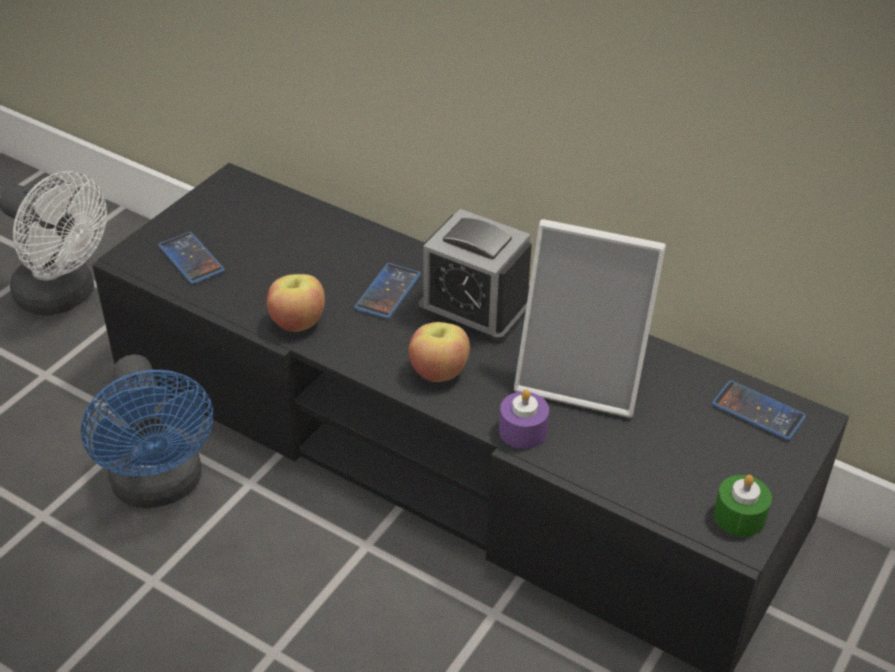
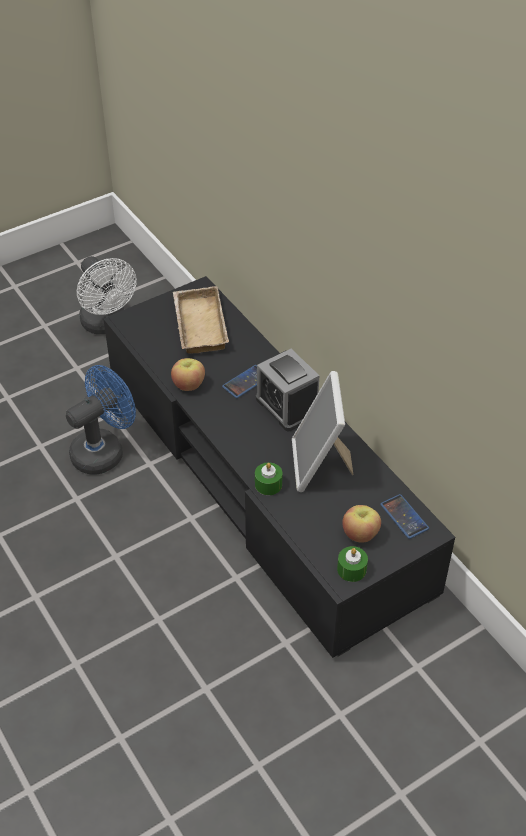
camera: 25 degrees right, 5 degrees up
(160, 487) = (104, 450): blue fan -> blue fan turned 135 degrees counterclockwise
(191, 259) = (154, 331): phone -> none
(258, 232) = (198, 325): none -> beige tray
(439, 371) = (245, 436): apple -> apple (360, 534)
(523, 431) = (268, 484): purple candle -> green candle
(583, 377) = (320, 465): picture frame -> picture frame turned 45 degrees clockwise

